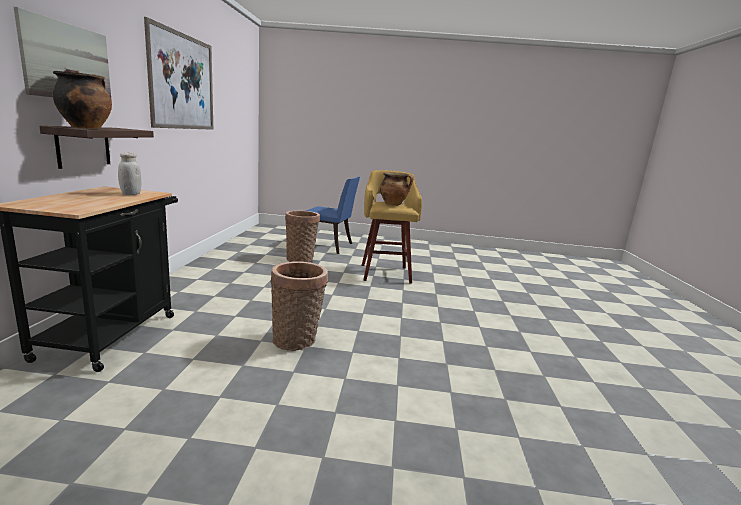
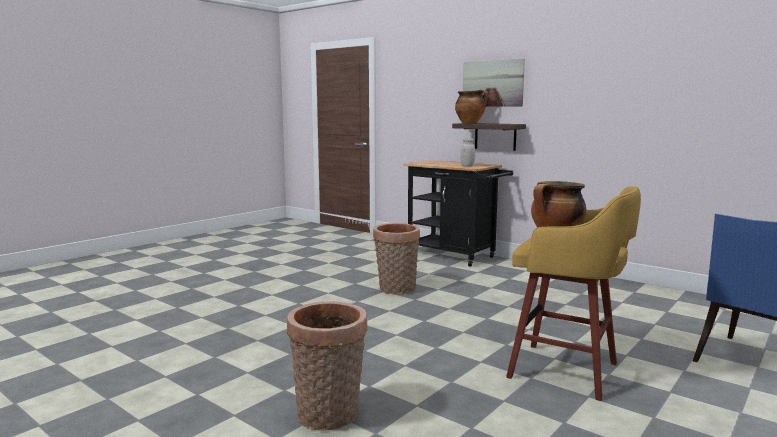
camera: 125 degrees right, 5 degrees down
(183, 82) = (637, 74): picture -> none
(301, 259) = (647, 328): basket -> basket (329, 417)

